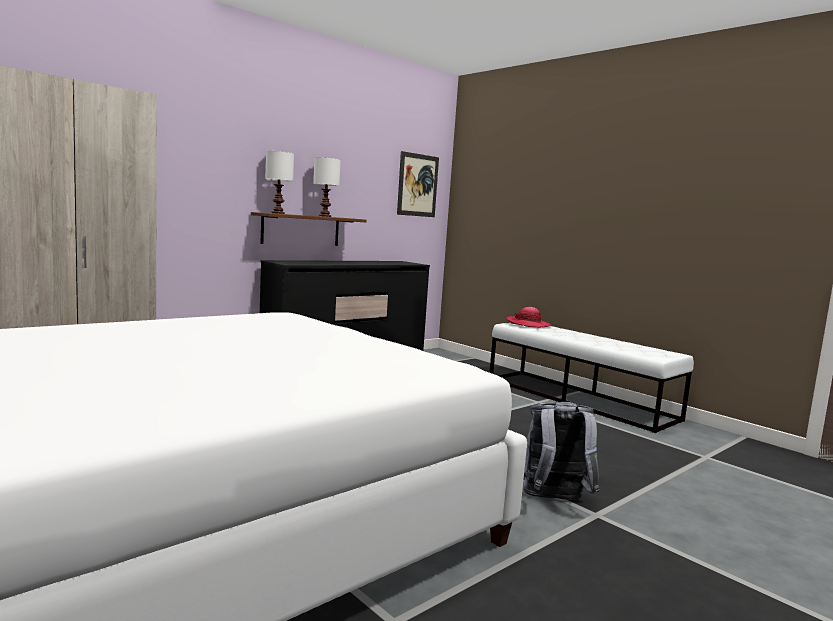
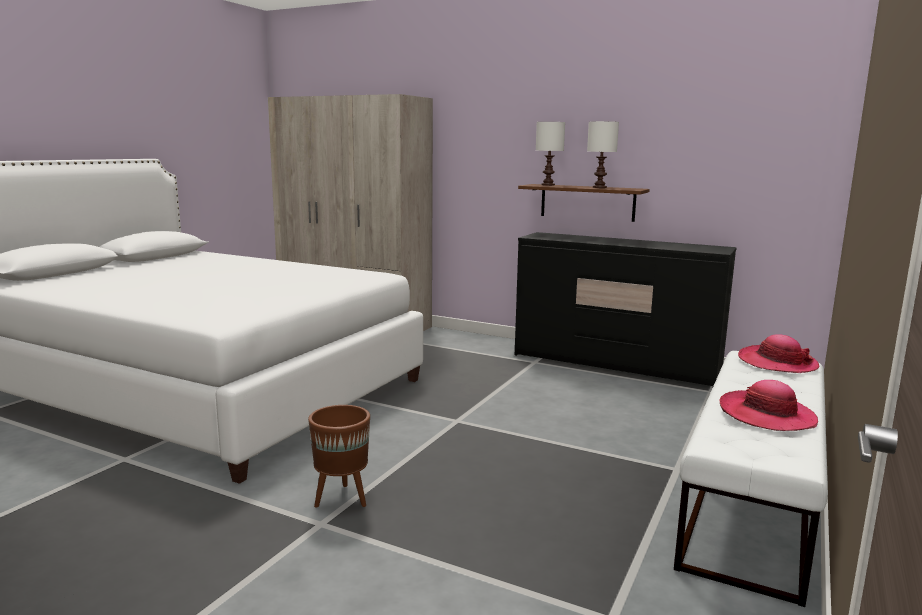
camera: 70 degrees right, 5 degrees up
(417, 185) = (778, 140): picture -> none
(554, 500) = (341, 499): grey backpack -> brown planter
(612, 343) = (766, 415): none -> hat

